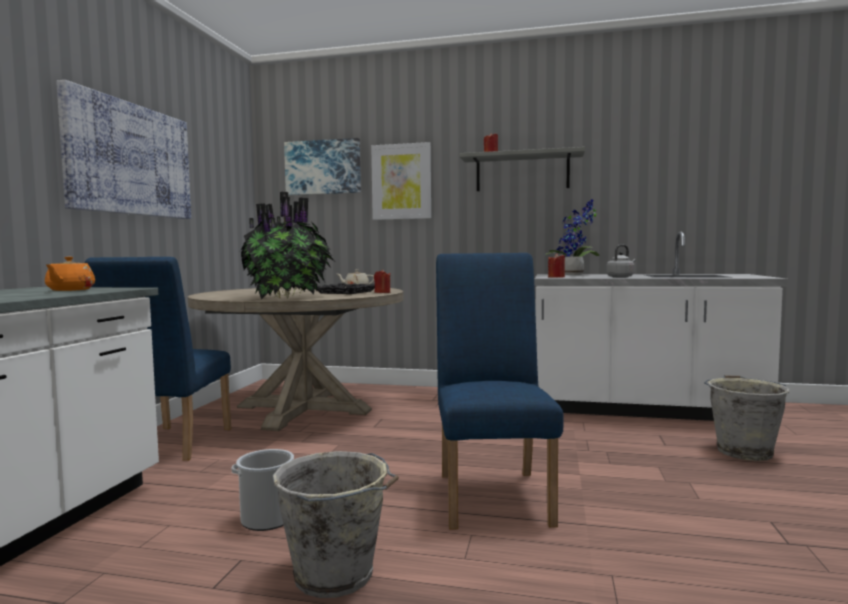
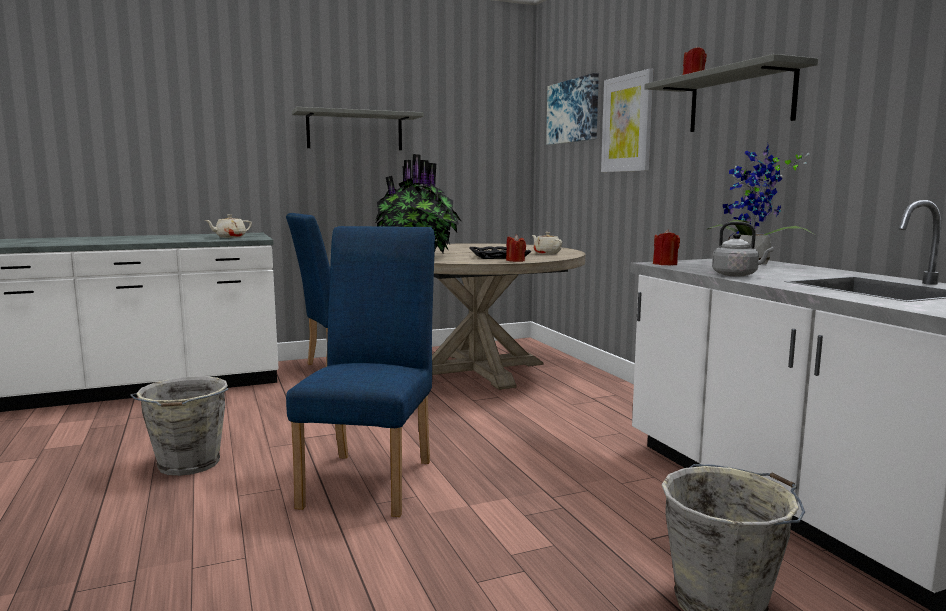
camera: 55 degrees right, 5 degrees up
(70, 290) = (230, 237): orange teapot -> beige teapot
(129, 160) = (355, 131): picture -> grey shelf
(267, 519) = (254, 424): bucket -> none
(493, 493) = (373, 478): blue chair -> blue chair turned 45 degrees counterclockwise

